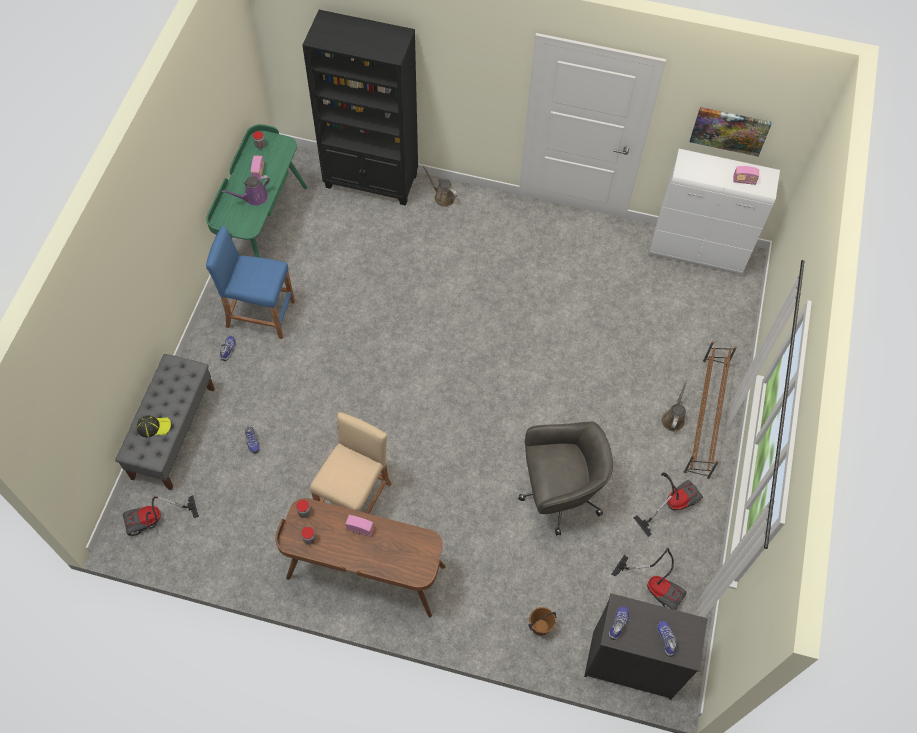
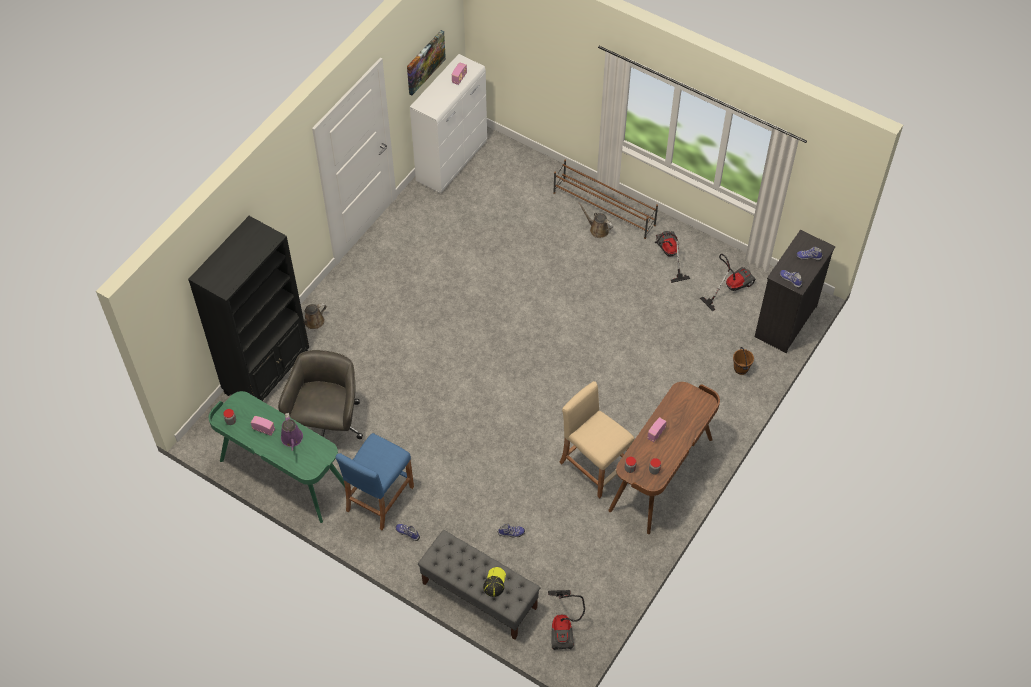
camera: 70 degrees left, 5 degrees down
(558, 494) = (636, 324): grey office chair -> grey office chair (328, 425)

